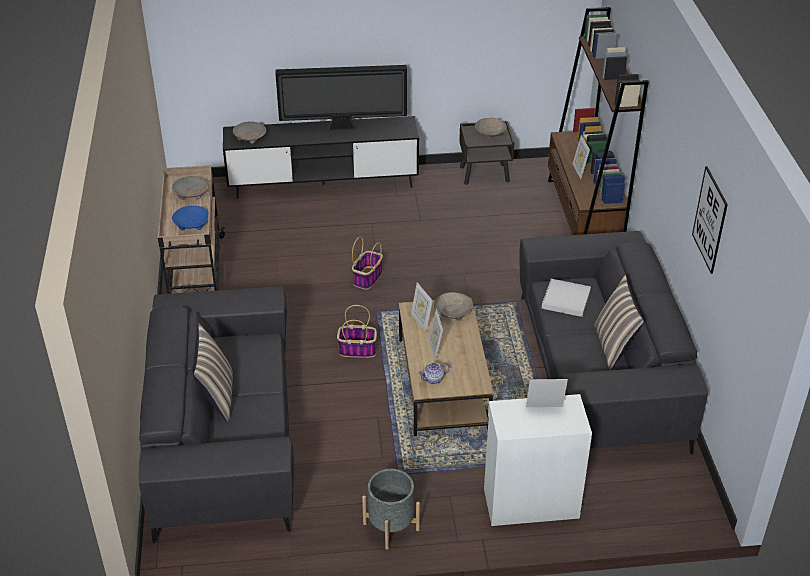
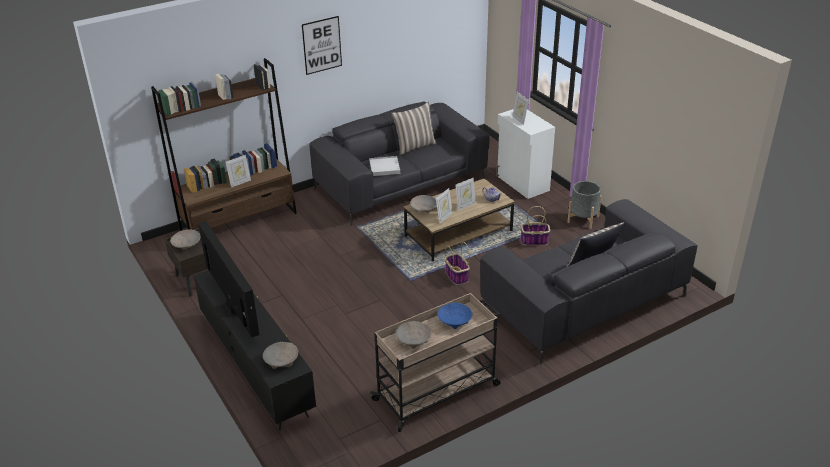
camera: 115 degrees left, 5 degrees down
(367, 278) = (374, 297): basket -> basket (534, 241)
(710, 220) = (391, 39): picture -> picture (322, 45)

